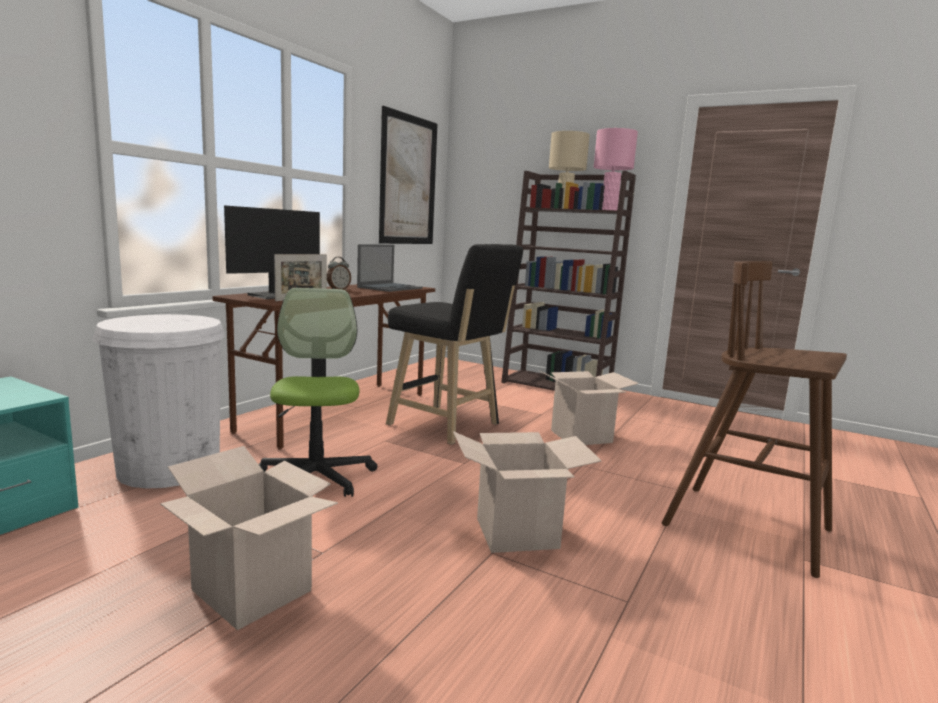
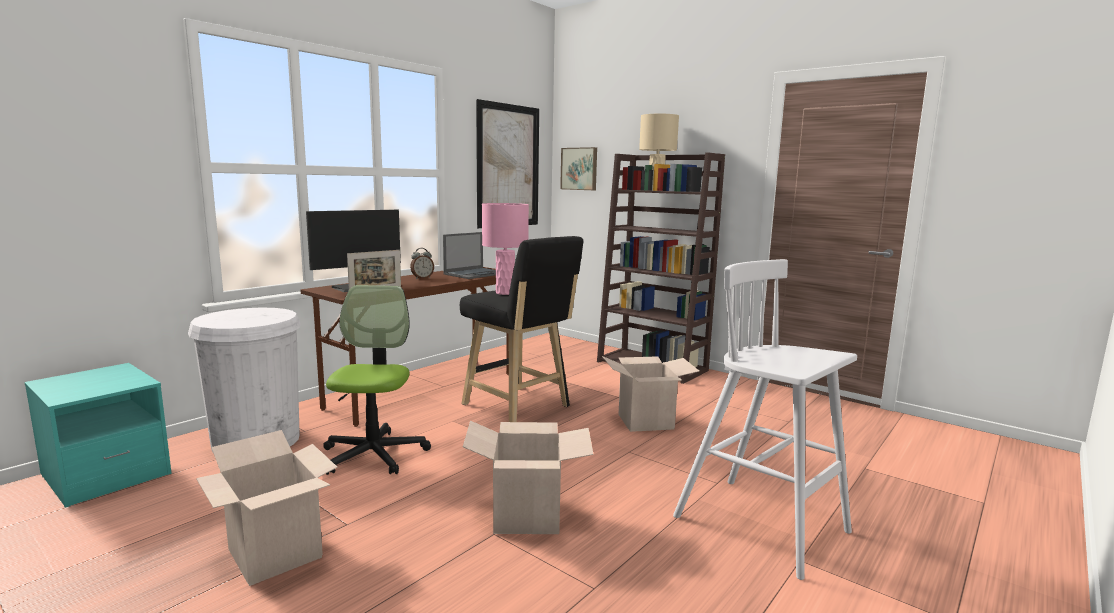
camera: 10 degrees right, 0 degrees up
(477, 188) = (579, 169): none -> picture
(609, 210) = (696, 191): pink table lamp -> pink table lamp (505, 293)
(751, 529) = (764, 526): brown stool -> white stool

